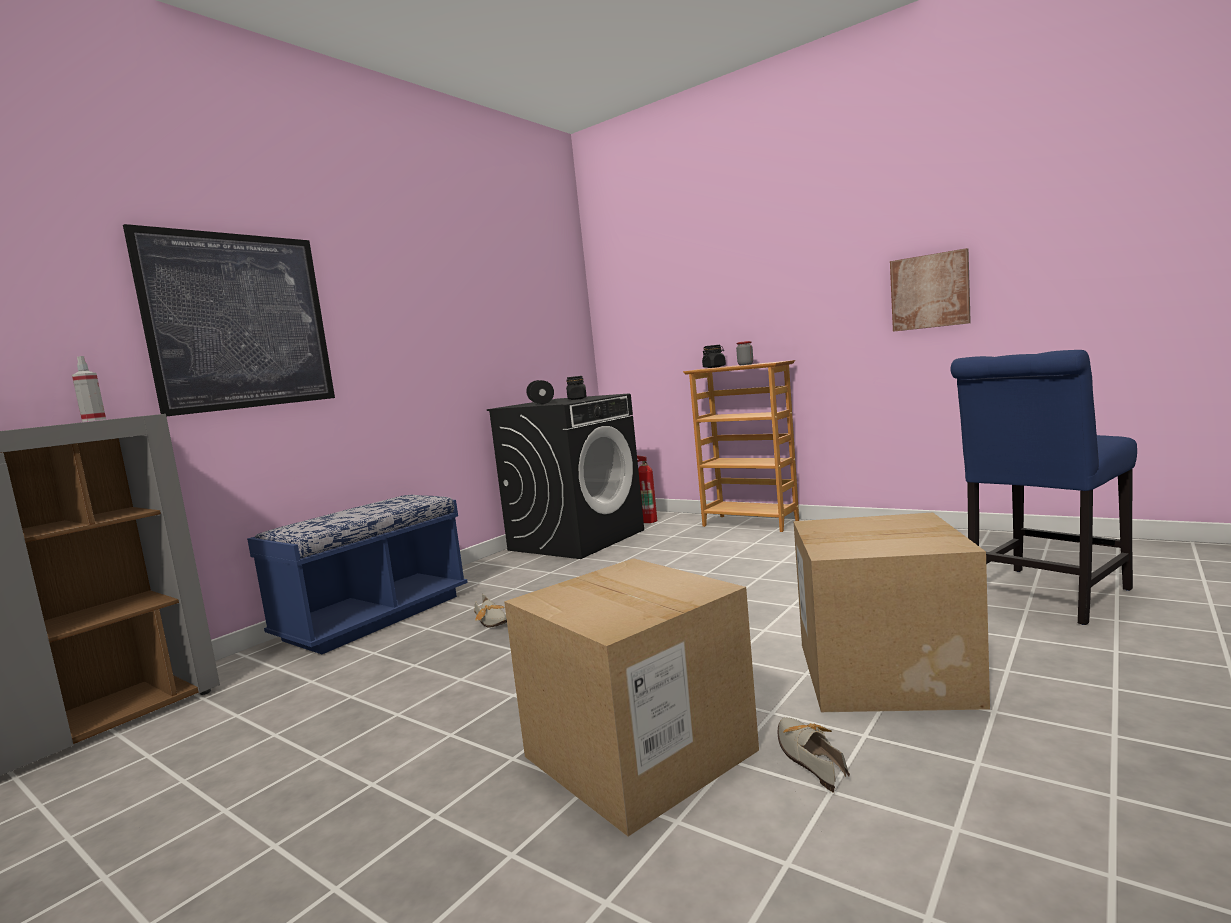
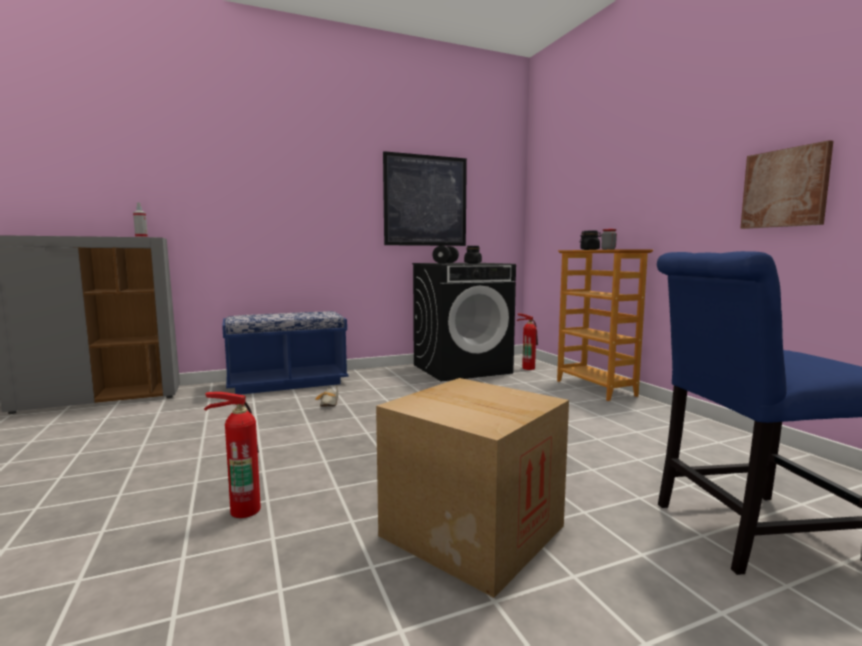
camera: 30 degrees right, 0 degrees up
(240, 321) = (239, 189): picture -> picture (425, 201)
(639, 753) = (244, 509): cardboard box -> fire extinguisher
(809, 757) = (313, 561): shoe -> none

